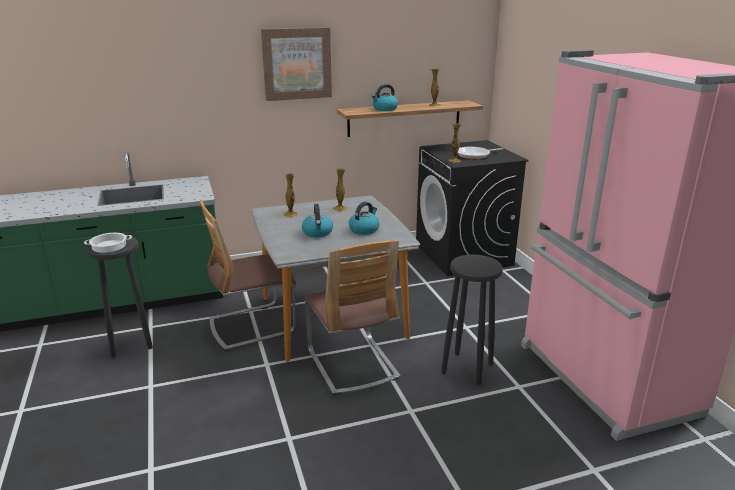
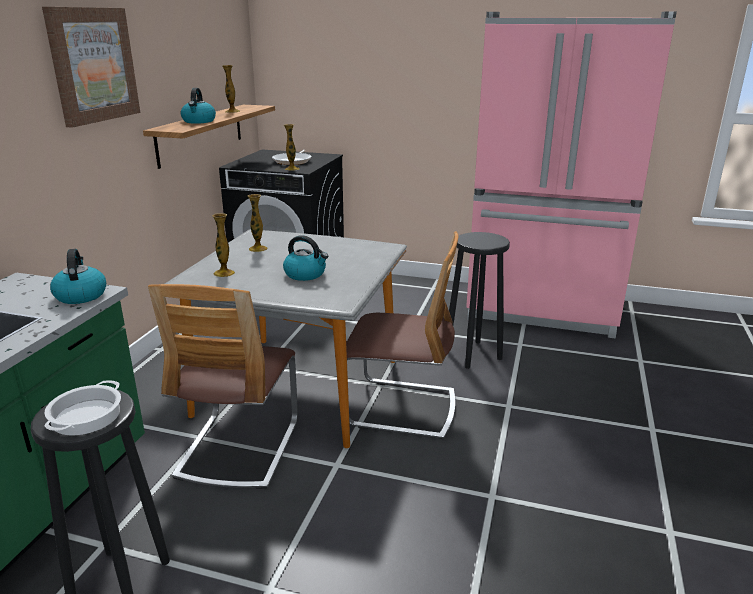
camera: 55 degrees left, 0 degrees up
(364, 229) = (336, 254): kettle -> kettle (80, 295)

